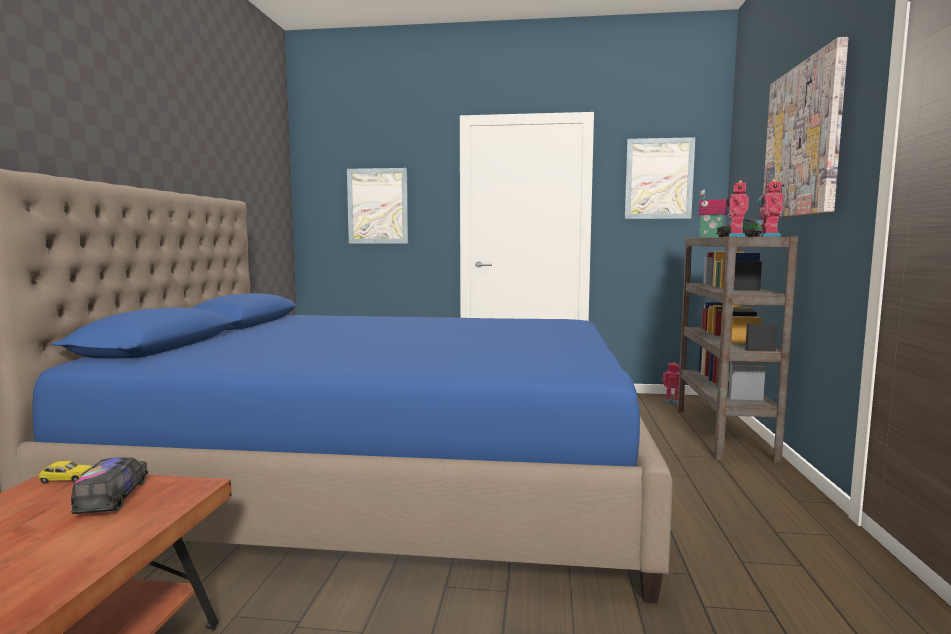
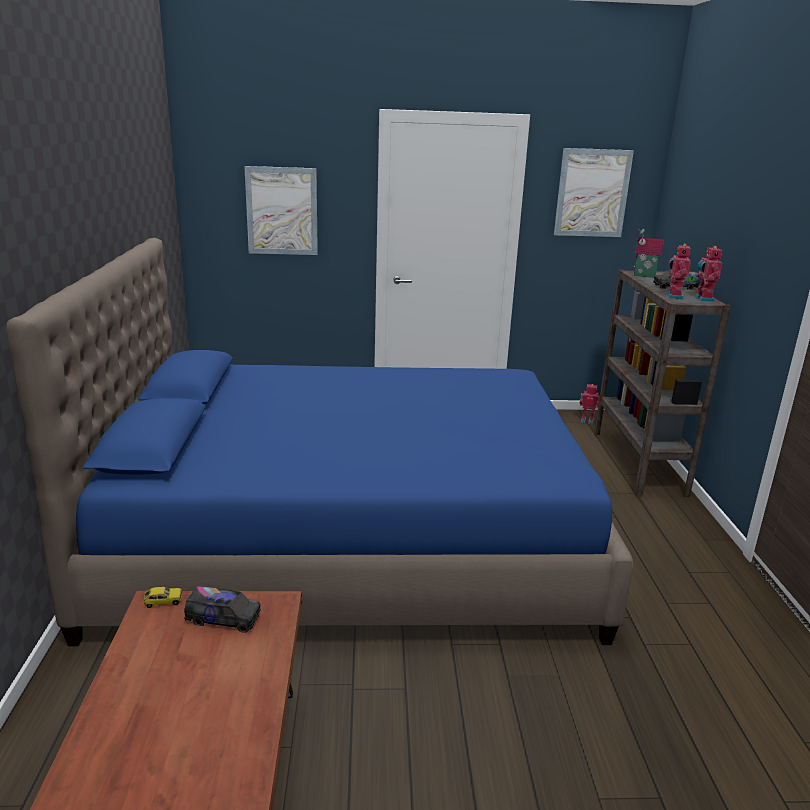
camera: 10 degrees left, 15 degrees up
(113, 497) = (223, 619): toy truck -> toy truck turned 120 degrees clockwise
(803, 140) = (746, 211): picture -> none

